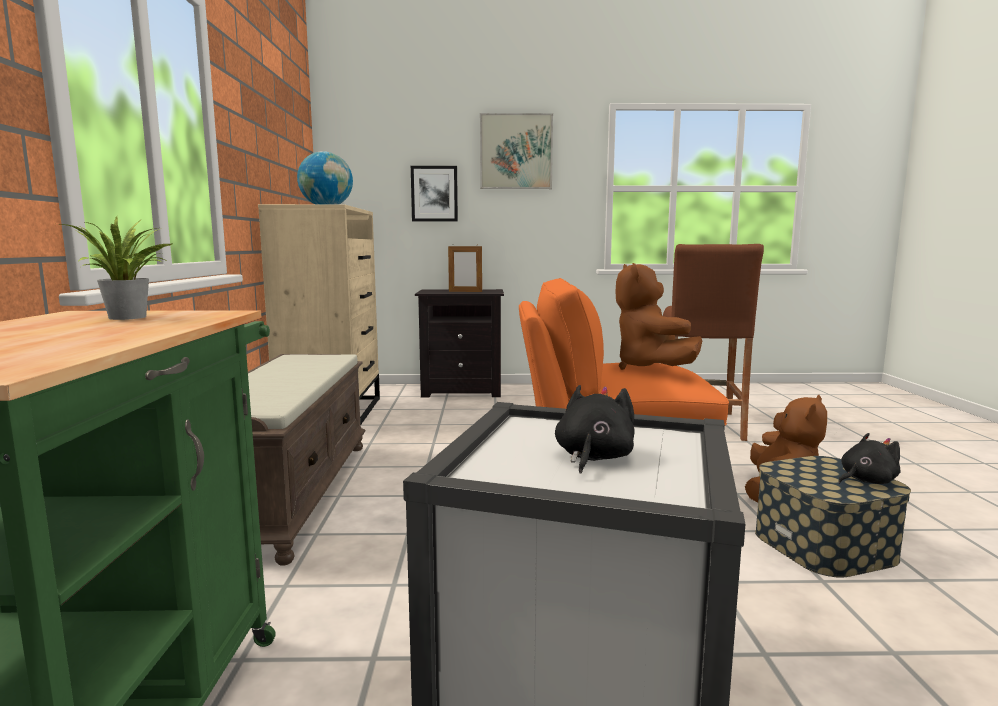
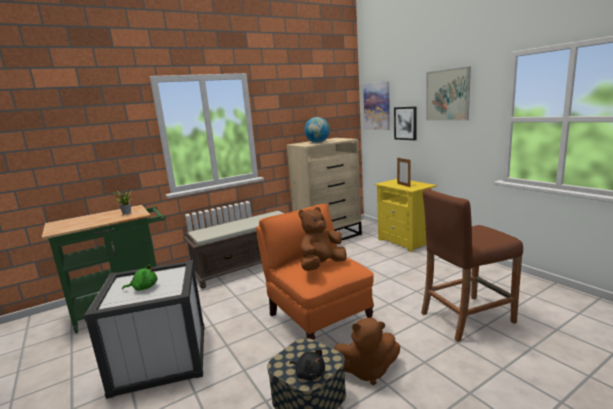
camera: 60 degrees right, 5 degrees up
(365, 163) = (377, 106): none -> picture
(462, 390) = (405, 241): black nightstand -> yellow nightstand
(593, 457) = (144, 288): black plush toy -> green plush toy

